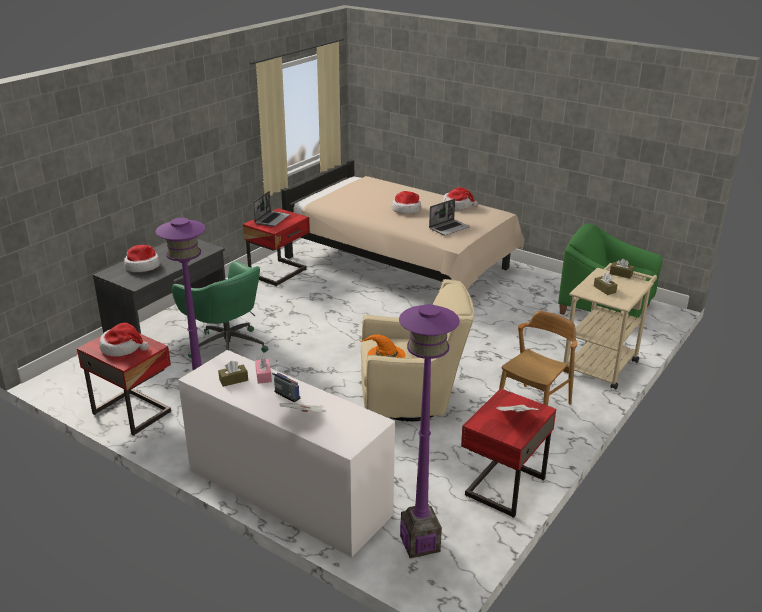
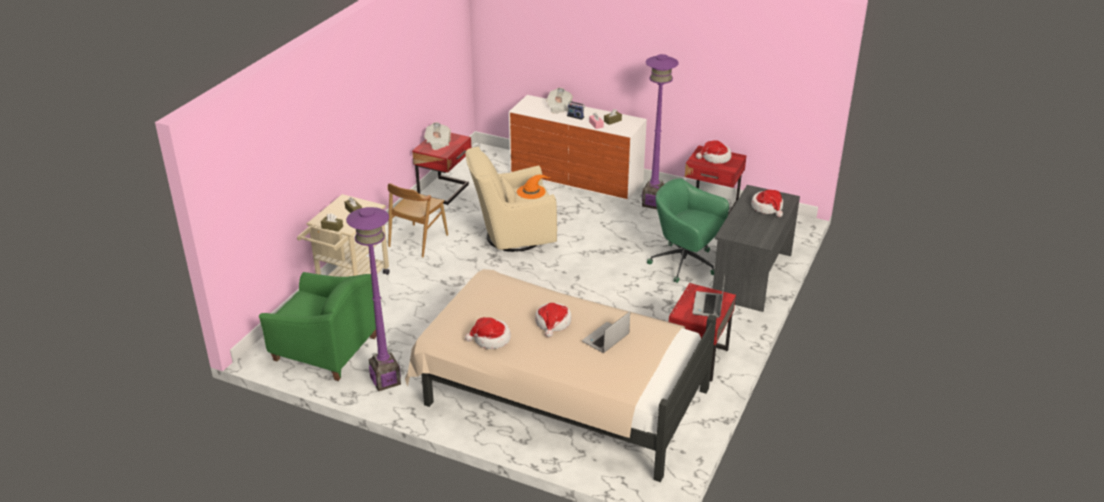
camera: 170 degrees right, 5 degrees up
(420, 543) = (492, 163): purple floor lamp -> purple floor lamp (385, 380)
(449, 228) = (496, 296): laptop -> laptop (605, 339)

